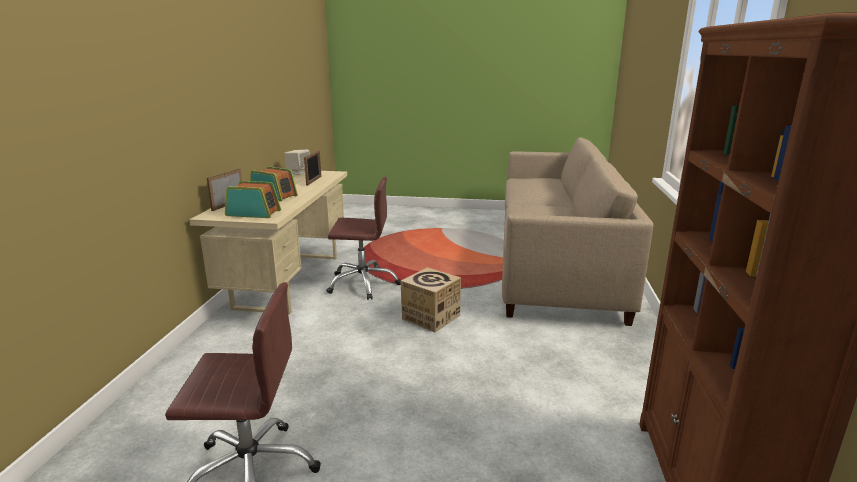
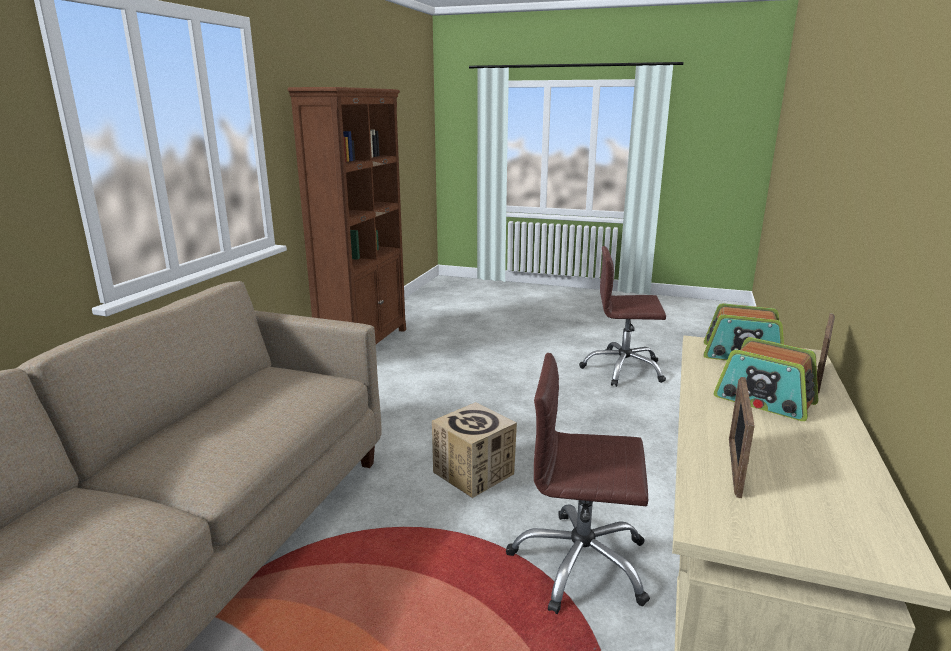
camera: 170 degrees left, 0 degrees up
(298, 172) = (847, 545): beige speaker -> none

